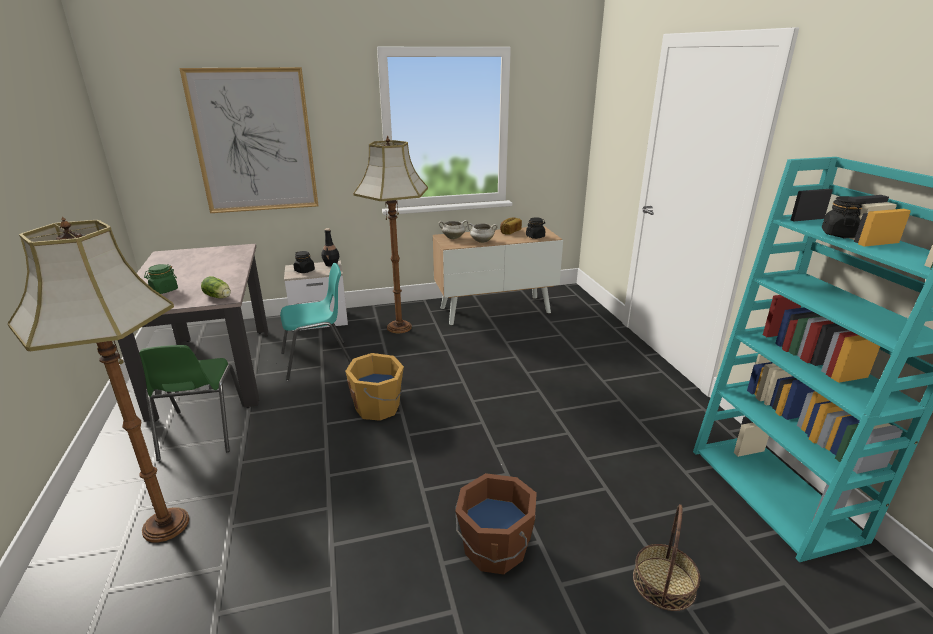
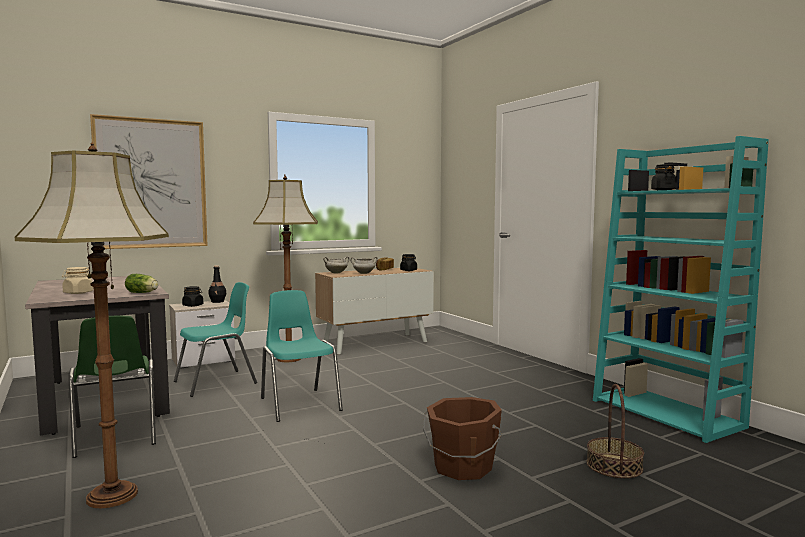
camera: 15 degrees left, 20 degrees down
(164, 290) = (78, 293): green jar -> beige jar
(379, 407) = (299, 404): orange bucket -> turquoise chair

